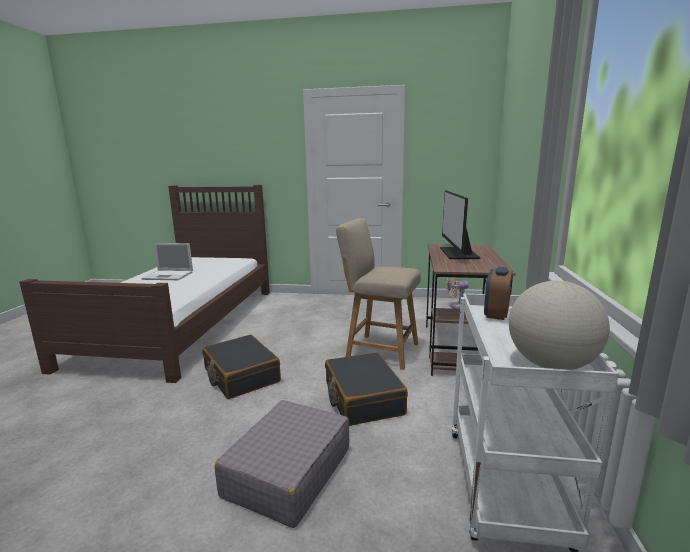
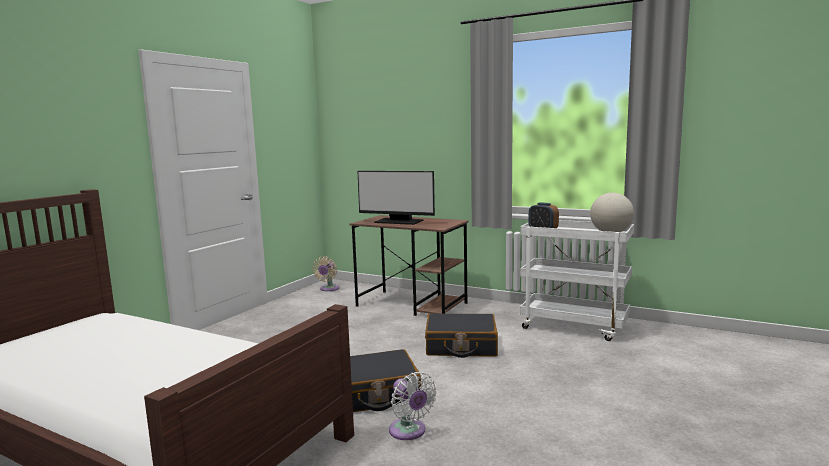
camera: 70 degrees left, 5 degrees down
(169, 275) = (109, 360): laptop -> none
(176, 404) = (409, 432): none -> white fan
(287, 472) = (543, 381): grey suitcase -> none
(379, 350) = (384, 329): beige chair -> none

